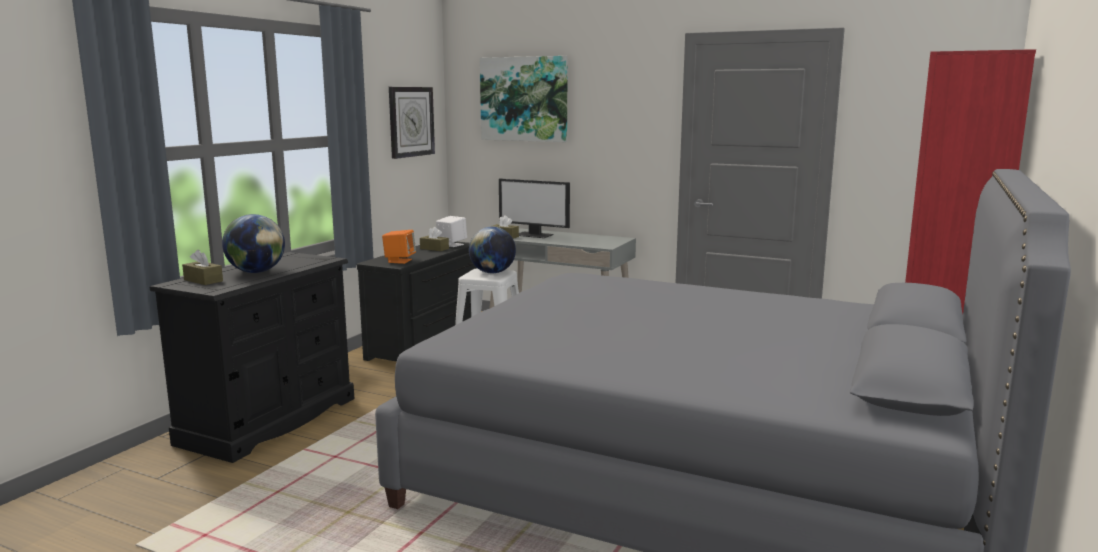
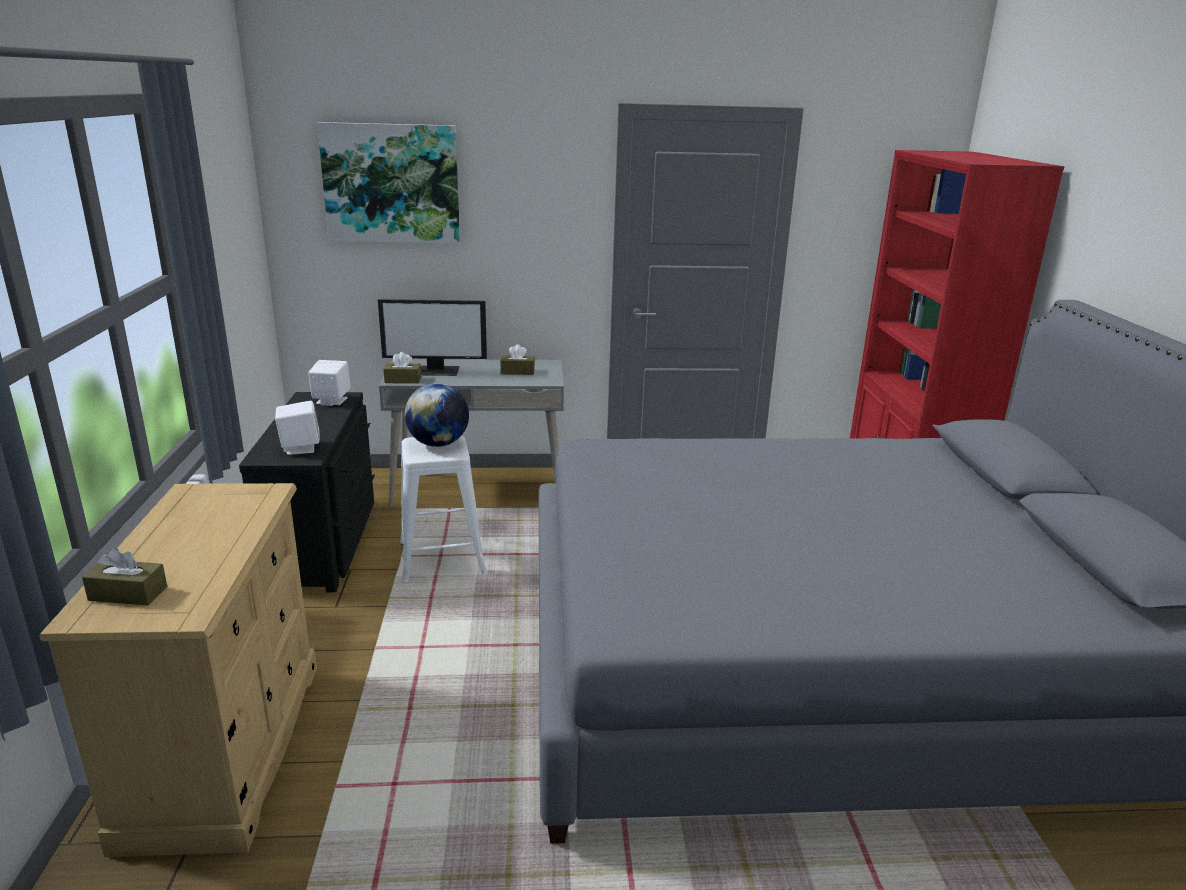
camera: 30 degrees left, 10 degrees up
(256, 272) = (193, 549): globe -> none
(269, 420) = (226, 749): black dresser -> beige dresser
(399, 261) = (300, 448): orange speaker -> white speaker
(411, 121) = (234, 226): wall clock -> none
(434, 249) = (317, 413): brown tissue box -> brown tissue box (517, 371)

